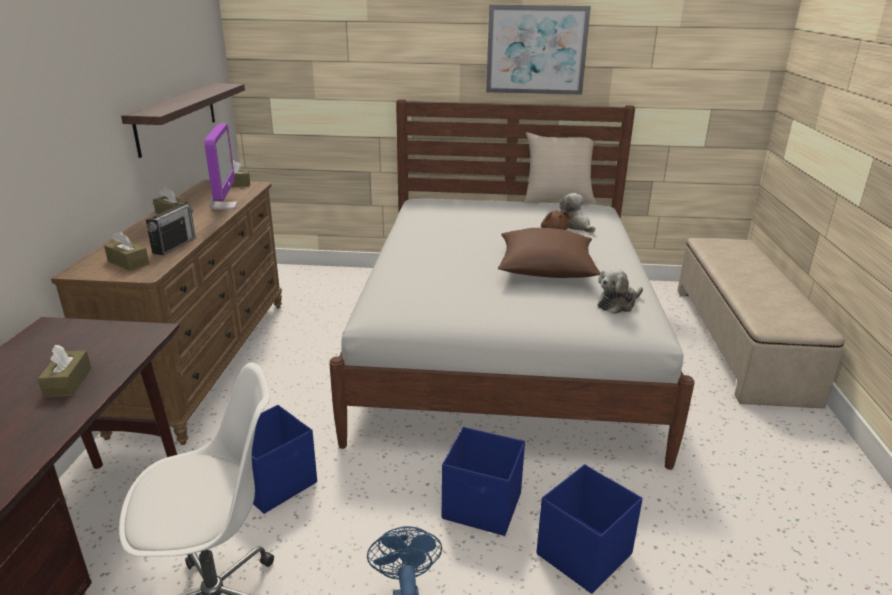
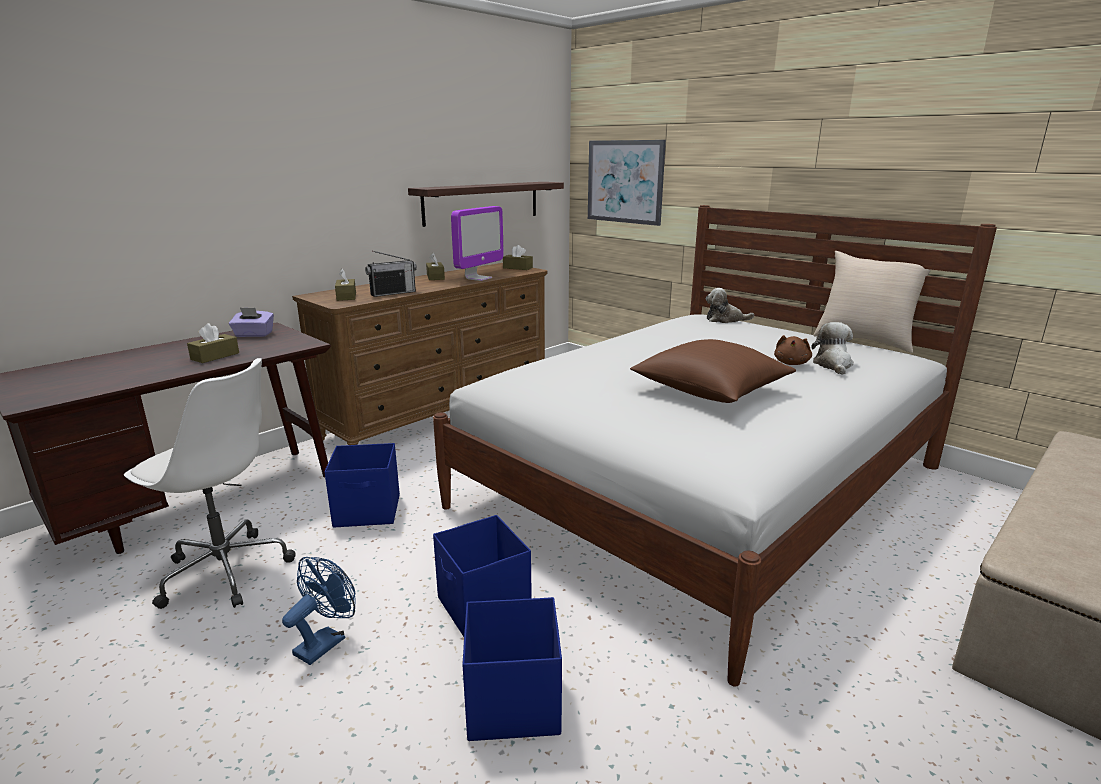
camera: 40 degrees right, 5 degrees down
(51, 341) = (253, 334): none -> purple tissue box
(536, 50) = (864, 149): picture -> picture (625, 182)
(618, 304) = (736, 441): plush toy -> plush toy (725, 320)

